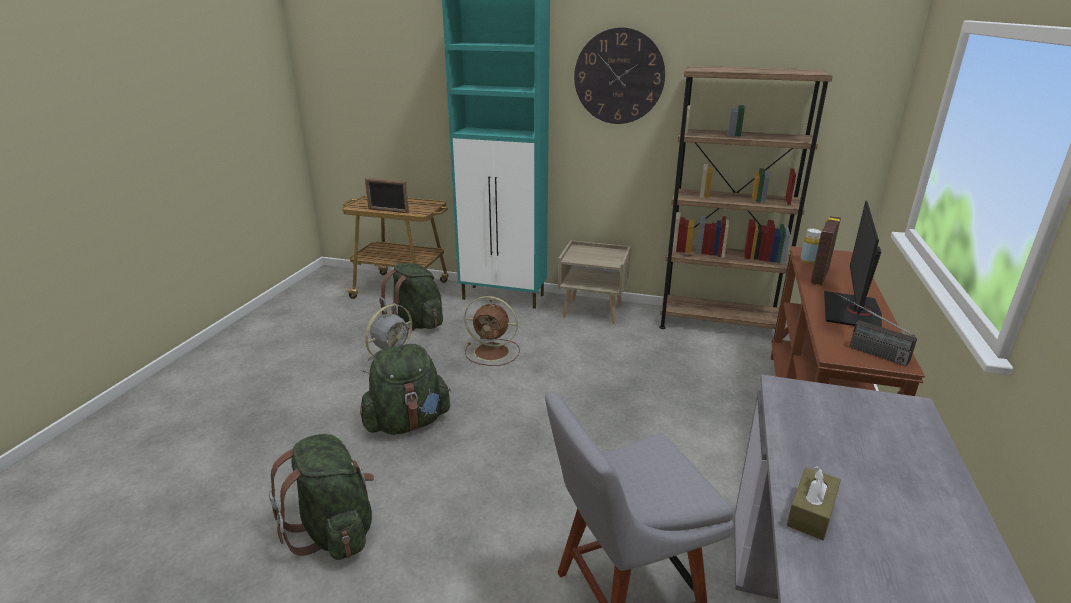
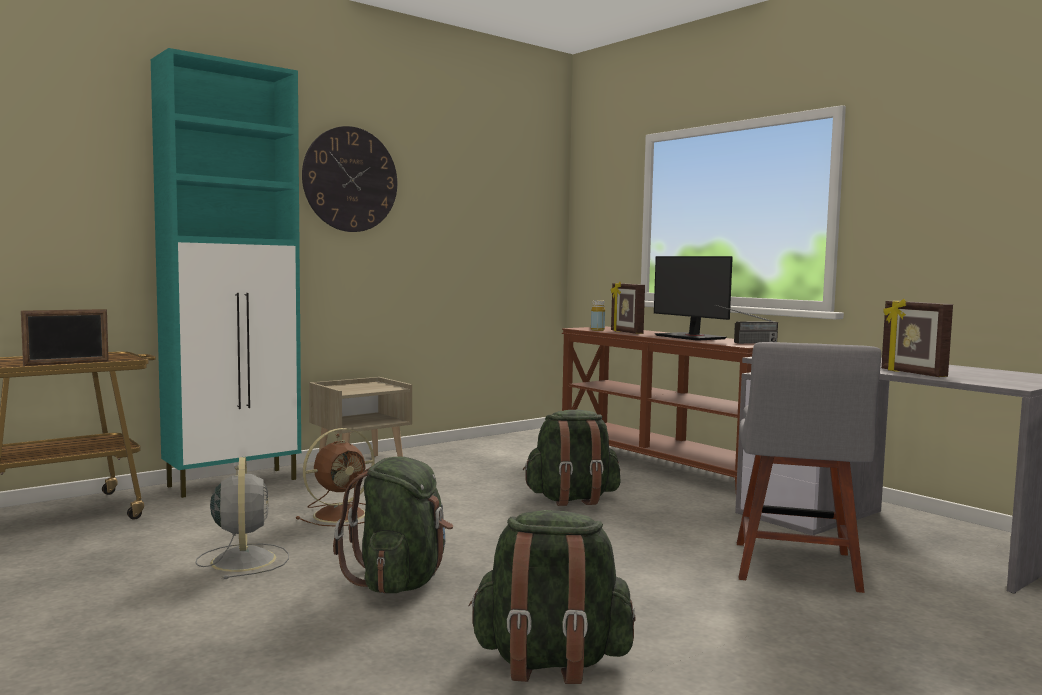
camera: 55 degrees left, 20 degrees down
(417, 323) = (176, 528): green backpack -> green backpack (572, 499)
(717, 324) = (483, 444): brown bookcase -> none
(811, 513) = (912, 373): brown tissue box -> picture frame

